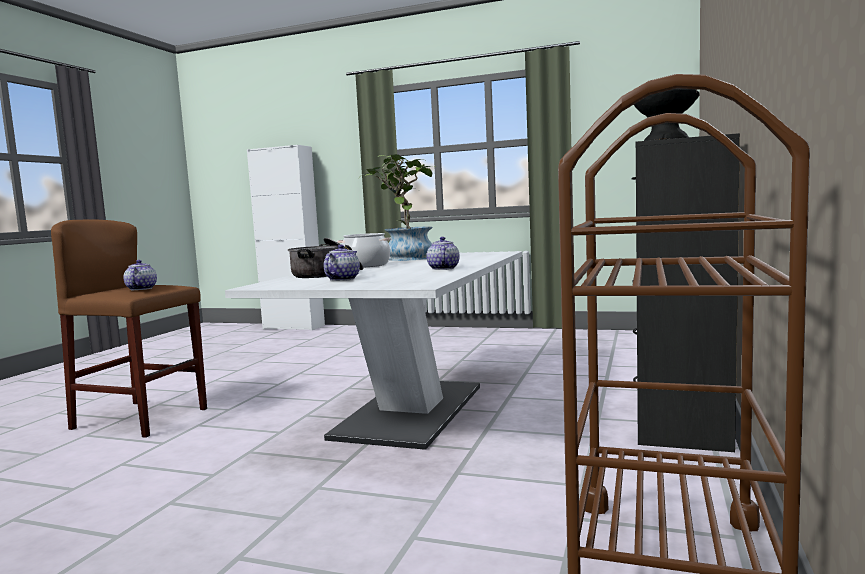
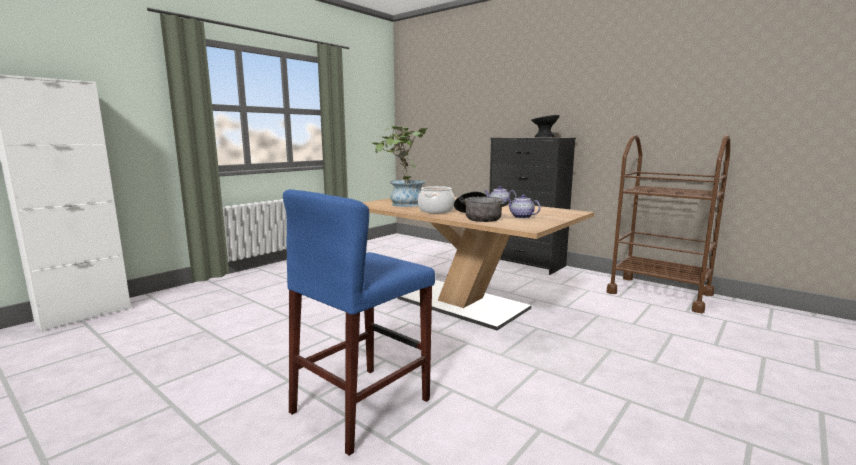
camera: 70 degrees left, 5 degrees up
(141, 289) = (381, 261): teapot -> none
(141, 418) = (361, 406): brown stool -> blue stool
(410, 411) = (462, 303): white dining table -> brown dining table

